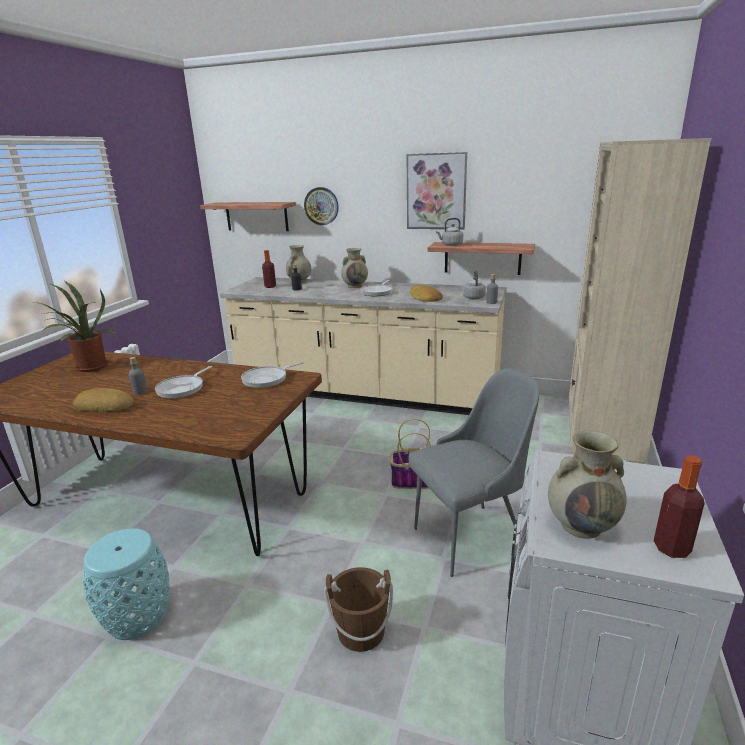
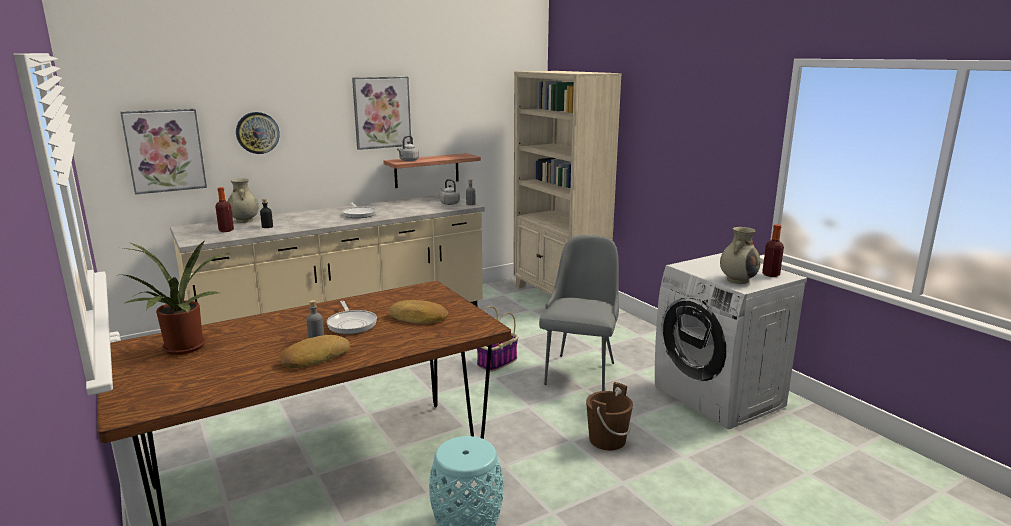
camera: 50 degrees left, 5 degrees down
(256, 216) = (165, 150): shelf -> picture
(267, 379) = (407, 296): frying pan -> none
(355, 286) = (322, 214): beige vase -> none
(425, 298) = (413, 210): bread -> bread (418, 318)

